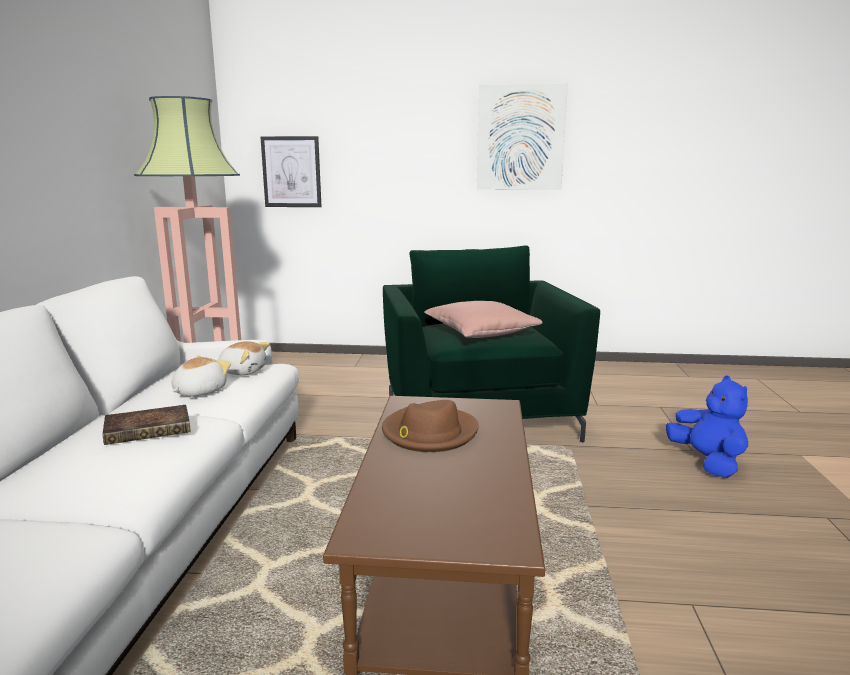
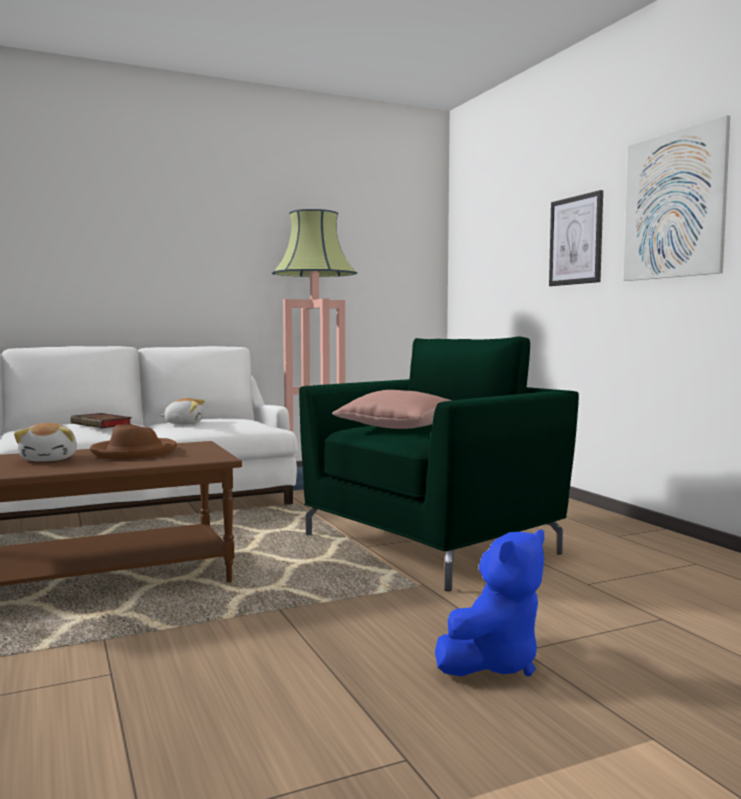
camera: 60 degrees right, 10 degrees down
(243, 371) = (238, 422): plush toy -> plush toy (50, 459)
(291, 172) = (484, 275): picture -> picture (576, 240)

